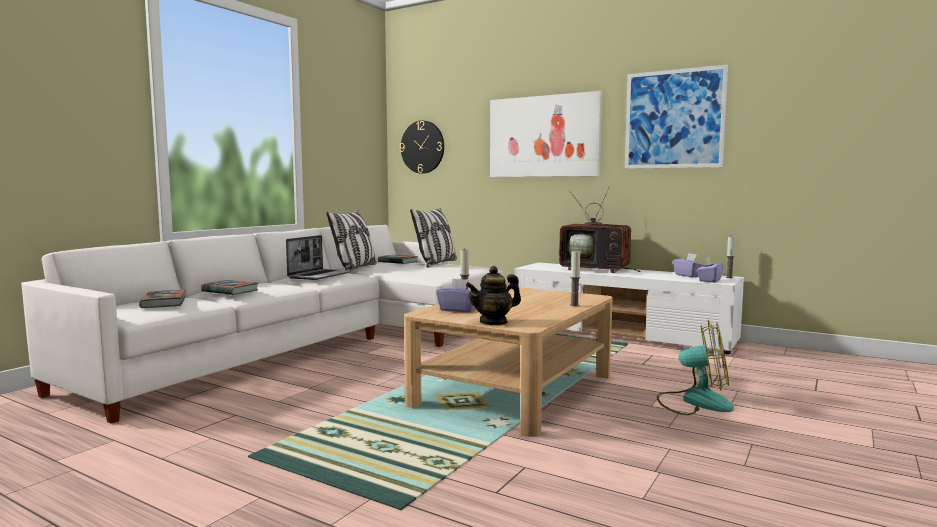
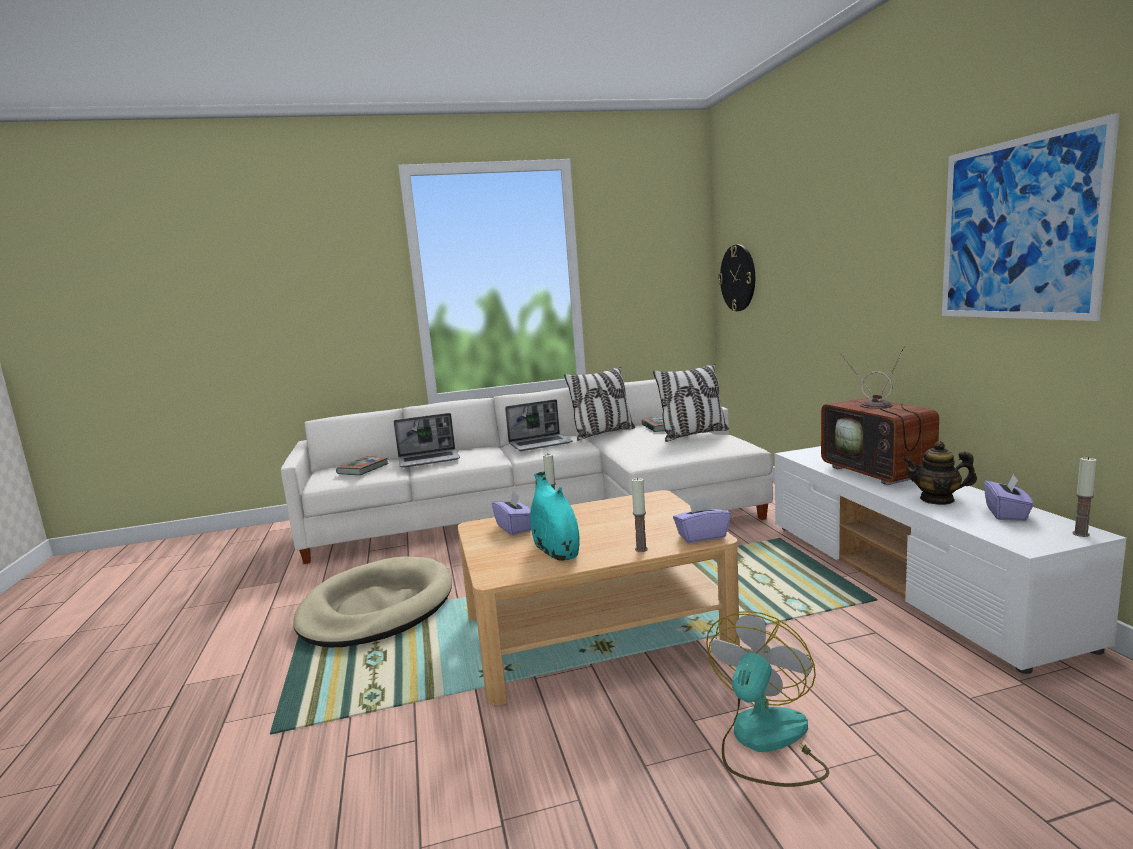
camera: 45 degrees right, 5 degrees up
(230, 291) = (429, 459): book -> laptop
(300, 425) = (377, 608): none -> beige dog bed
(493, 322) = (490, 558): teapot -> teapot (937, 499)
(526, 313) = (555, 551): none -> turquoise vase
(544, 136) = (848, 263): picture -> none
(694, 402) = (764, 742): fan -> fan turned 120 degrees counterclockwise
(709, 280) = (1011, 535): purple tissue box -> purple tissue box (701, 536)

